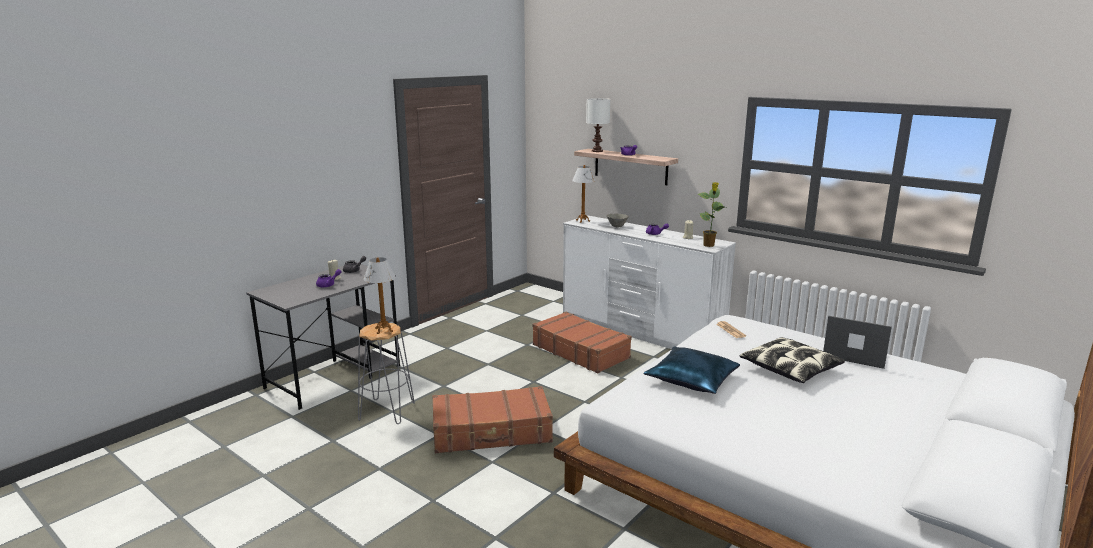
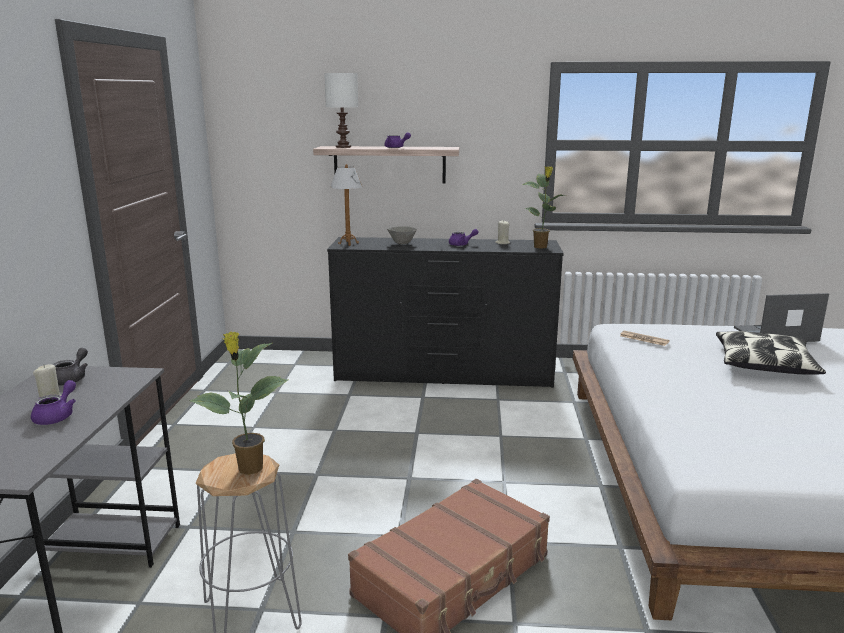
camera: 35 degrees left, 0 degrees up
(384, 330) = (249, 469): table lamp -> potted plant
(580, 351) = (412, 418): brown suitcase -> none
(640, 331) = (444, 374): white dresser -> black dresser
(691, 379) = (713, 405): blue pillow -> none

